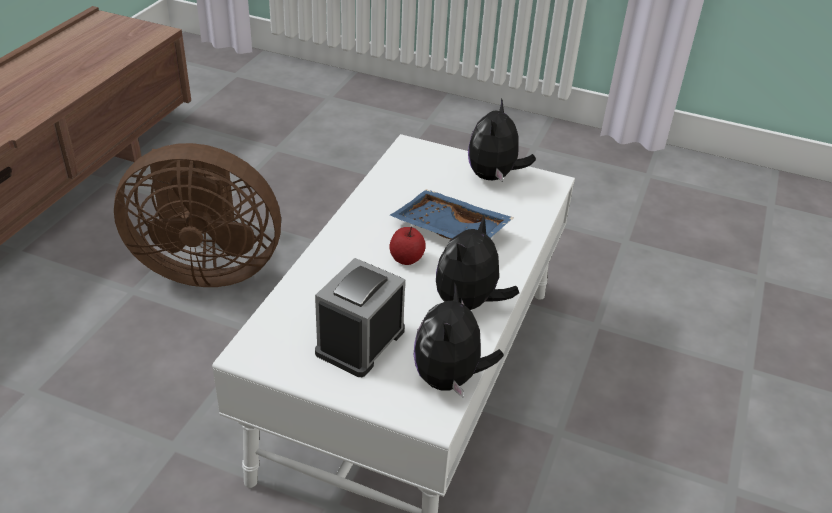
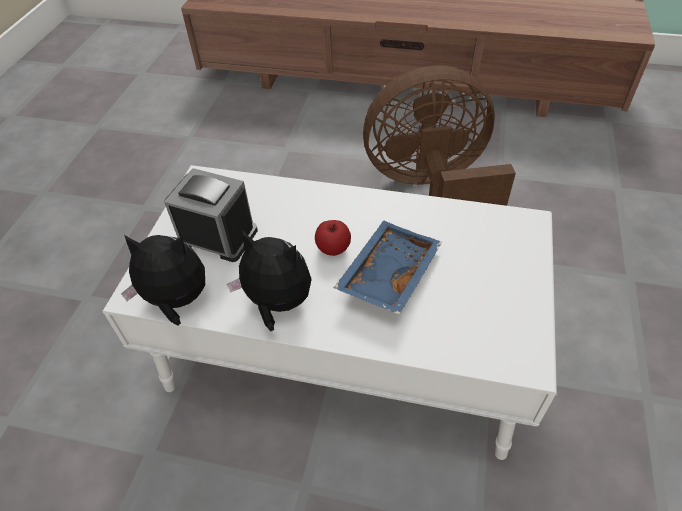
camera: 85 degrees right, 10 degrees up
(206, 266) = (431, 189): brown fan -> brown fan turned 90 degrees clockwise
(494, 176) = (509, 303): plush toy -> none

